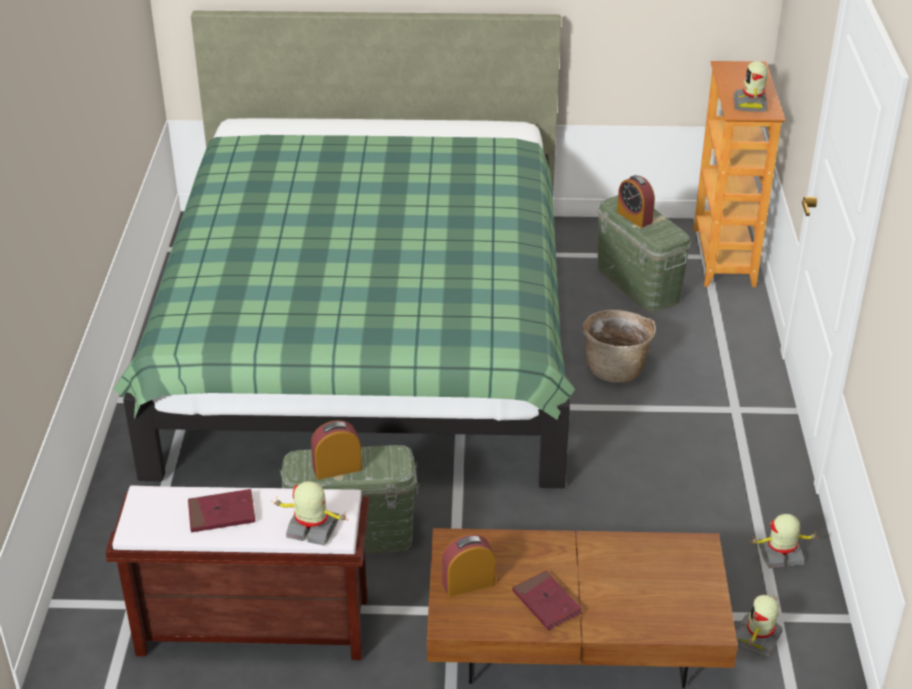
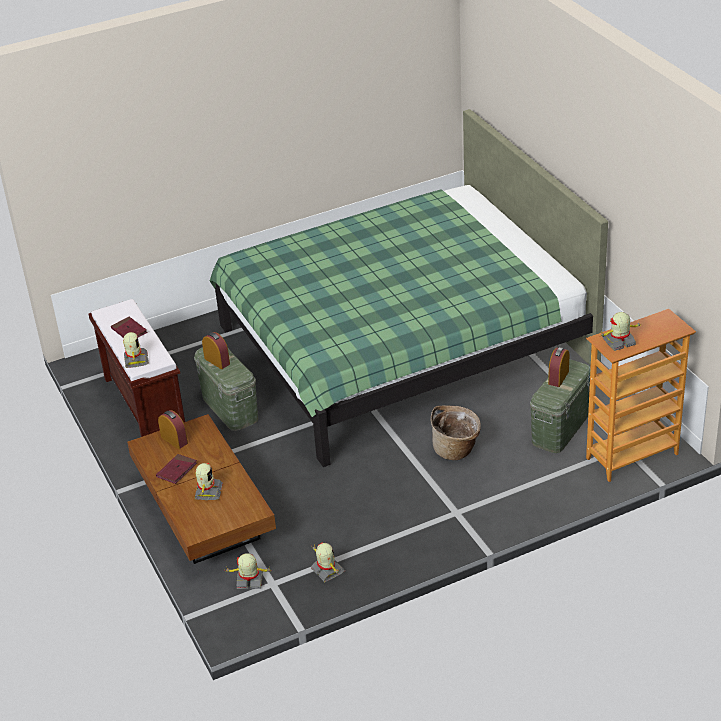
camera: 65 degrees right, 0 degrees up
(623, 584) = (208, 492): none -> toy robot

